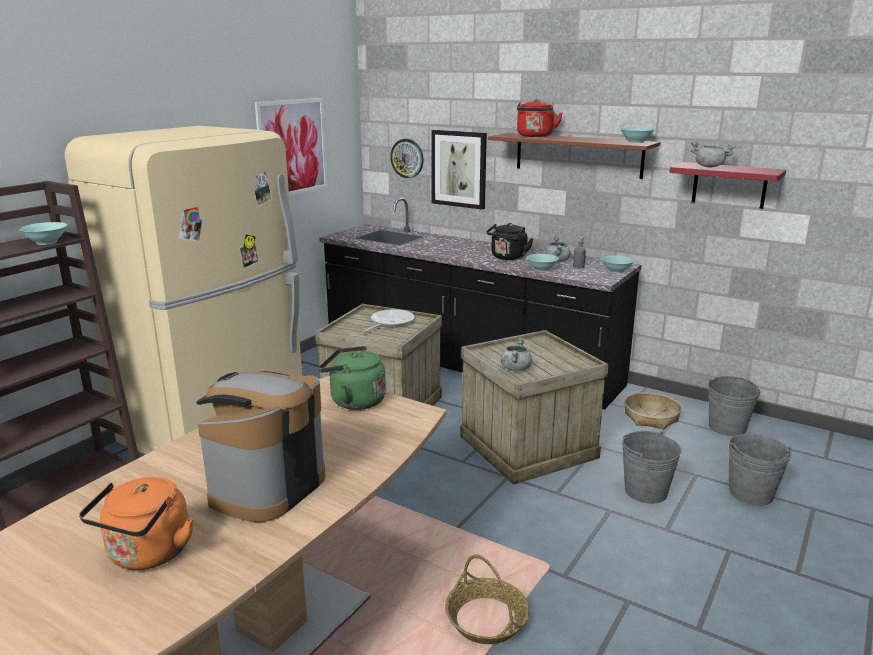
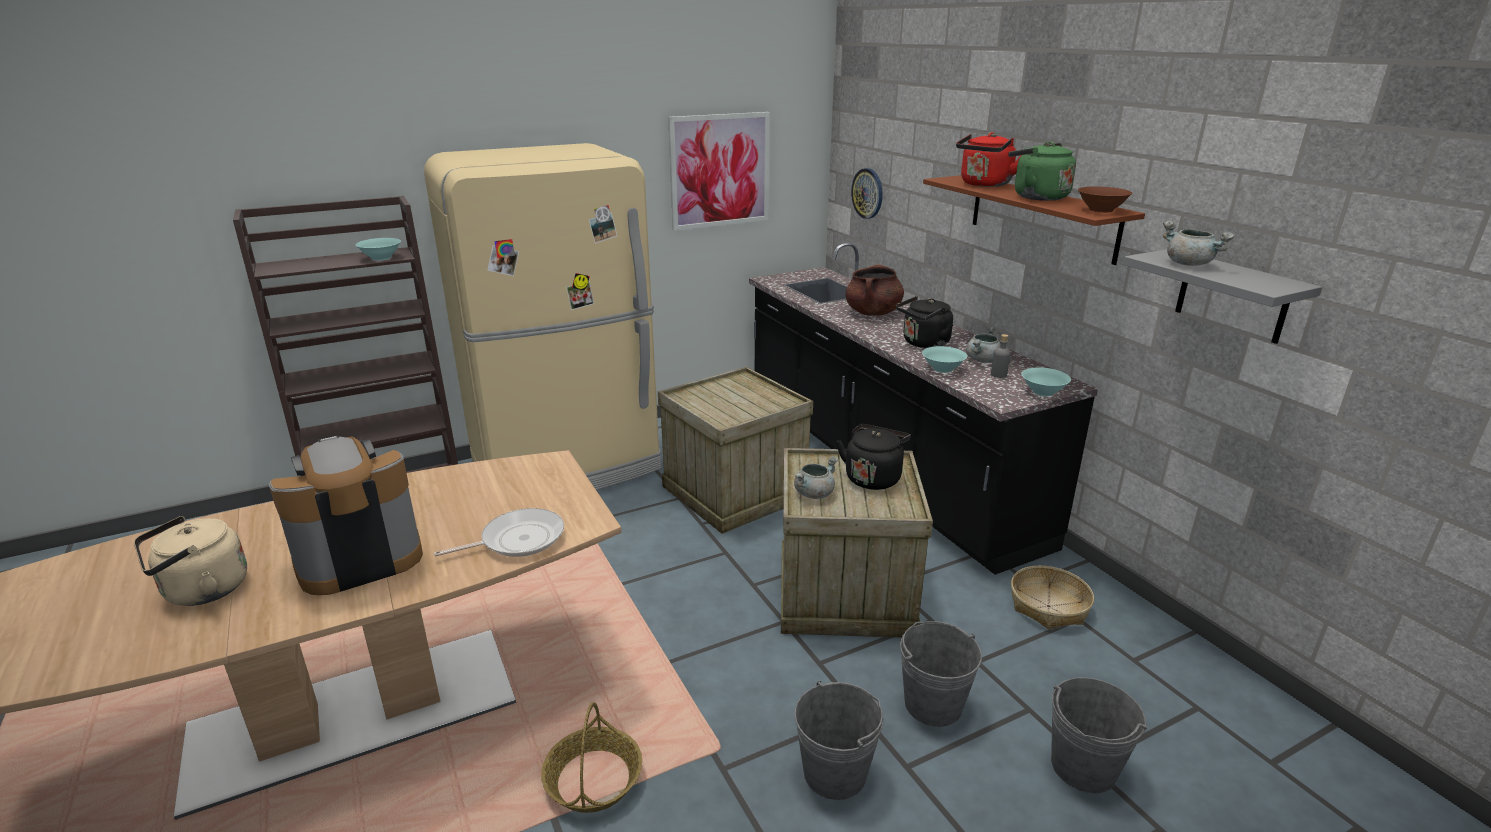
camera: 30 degrees right, 5 degrees up
(147, 555) = (201, 591): orange kettle -> beige kettle
(354, 401) = (549, 488): green kettle -> green kettle (1036, 197)
(390, 323) = (748, 397): frying pan -> frying pan (518, 540)
(447, 246) = (873, 313): none -> brown cooking pot
(459, 169) = (915, 215): picture -> none
(540, 350) = (873, 477): none -> black kettle
(636, 142) = (1101, 210): turquoise bowl -> brown bowl
(727, 427) = (1151, 658): grey bucket -> grey bucket (835, 773)
(729, 185) = (1232, 296): red shelf -> grey shelf

